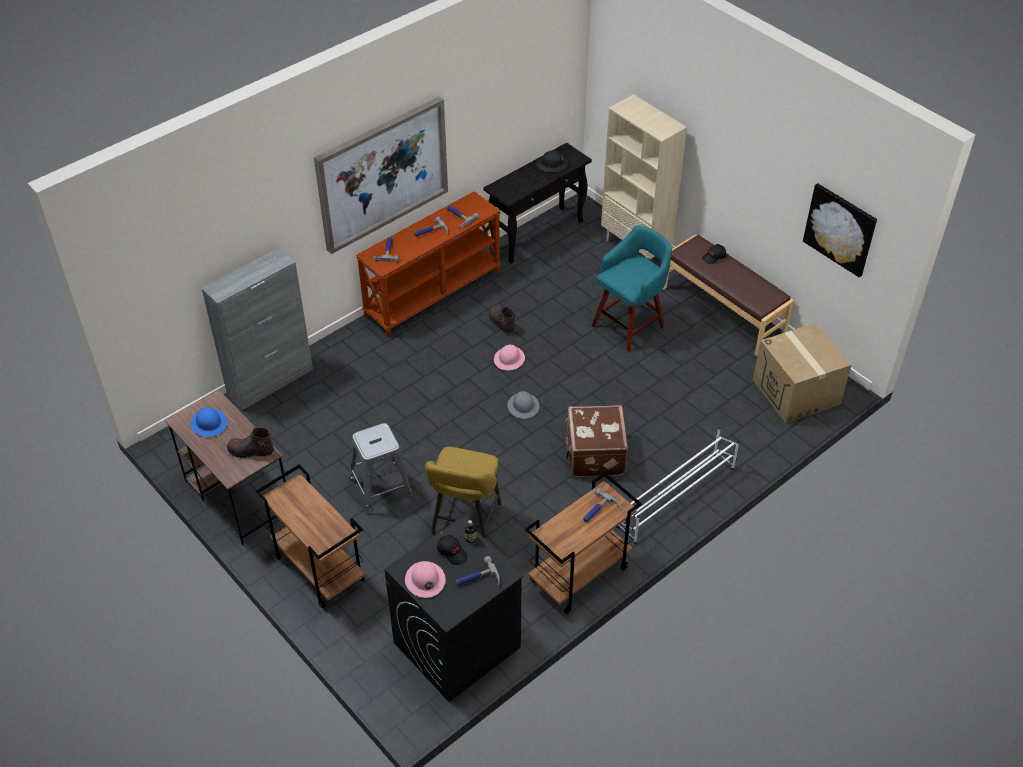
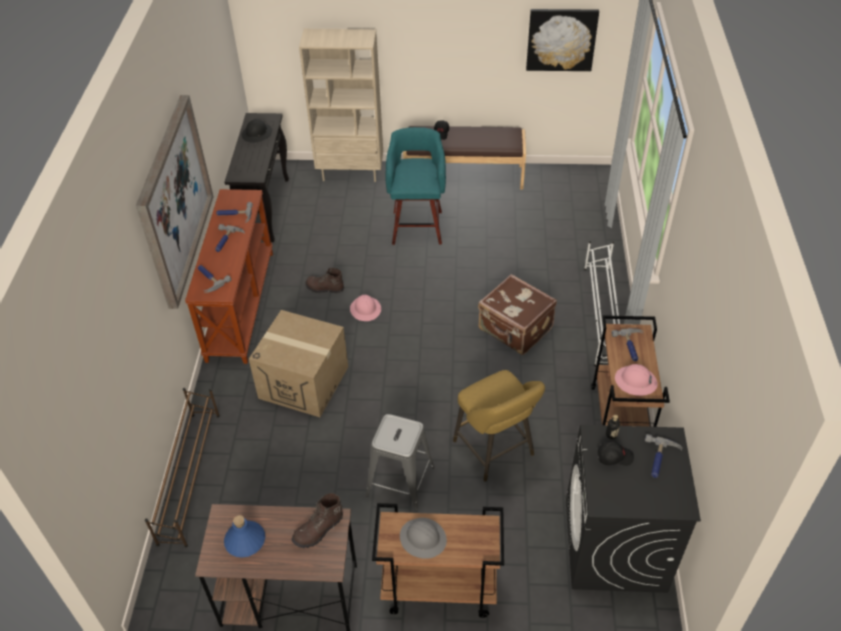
camera: 45 degrees left, 0 degrees up
(209, 424) = (245, 540): blue hard hat -> blue bottle
(271, 382) = (190, 476): grey cabinet -> brown shoe rack
(425, 580) = (629, 496): pink hard hat -> pink hard hat (635, 381)
(523, 406) = (421, 334): grey hard hat -> grey hard hat (423, 538)
(796, 392) = (576, 194): cardboard box -> cardboard box (304, 382)

